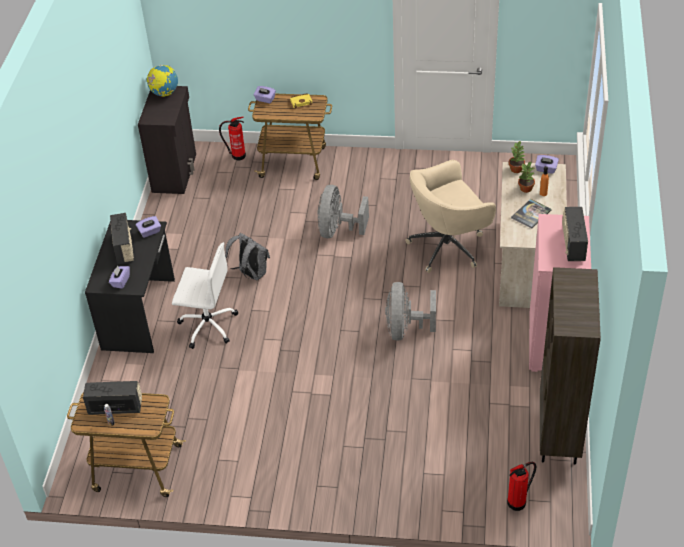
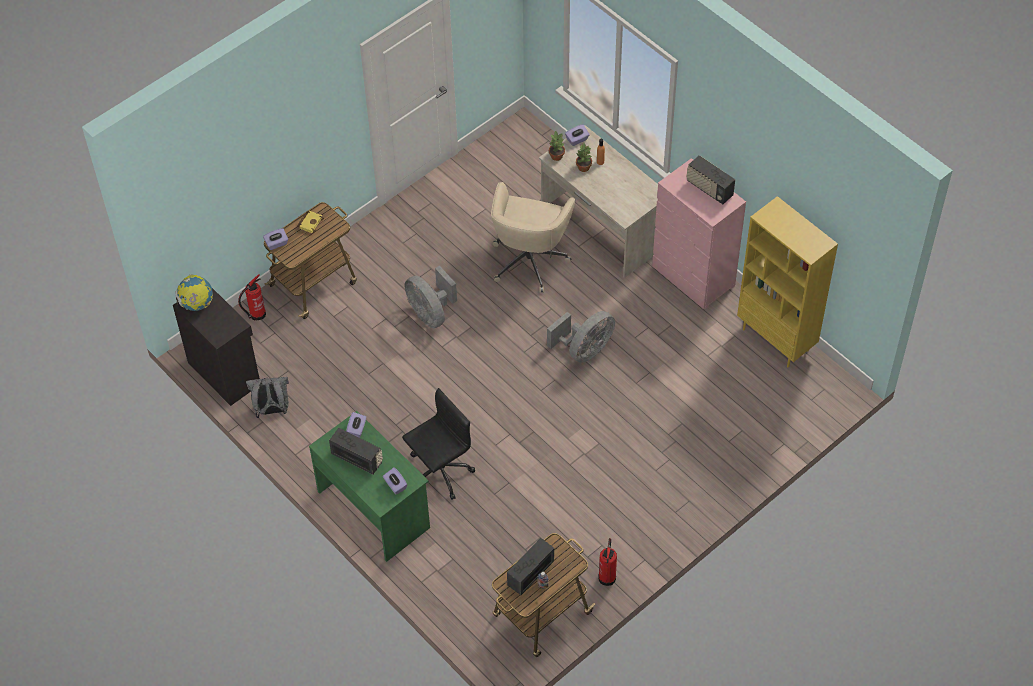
camera: 50 degrees left, 10 degrees up
(140, 314) = (374, 508): black desk -> green desk
(207, 325) = (439, 472): white office chair -> black office chair
(251, 274) = (414, 404): grey backpack -> grey backpack (272, 410)
(405, 329) = (584, 350): grey fan -> grey fan turned 90 degrees counterclockwise
(518, 502) = (807, 407): fire extinguisher -> fire extinguisher (607, 576)
(531, 214) = (613, 186): book -> none
(559, 435) = (776, 339): brown bookcase -> yellow bookcase

